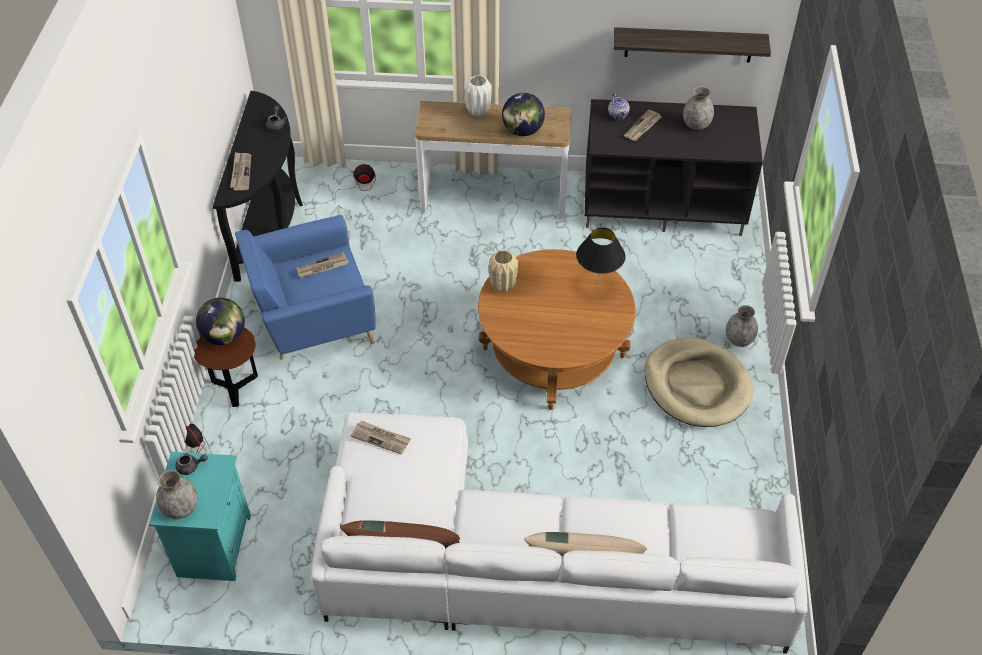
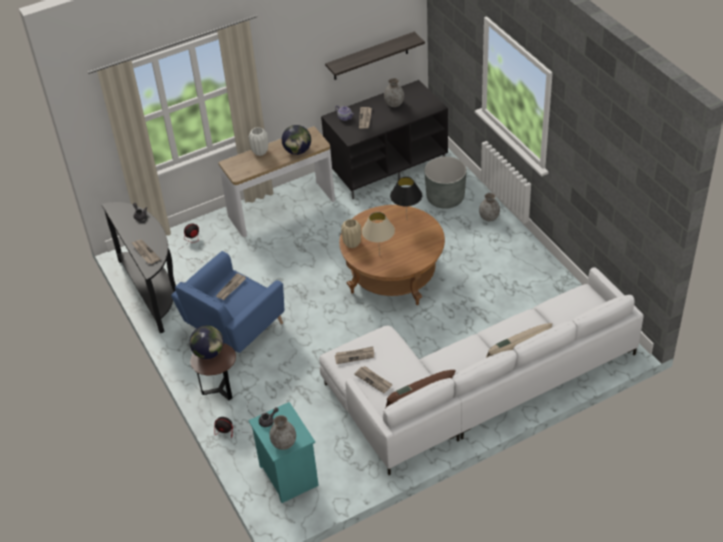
camera: 30 degrees left, 5 degrees down
(375, 485) = (374, 380): none -> newspaper
(523, 319) = (379, 255): none -> beige table lamp
(696, 385) = (486, 252): beige dog bed -> none
(702, 284) = (445, 198): none -> grey planter

